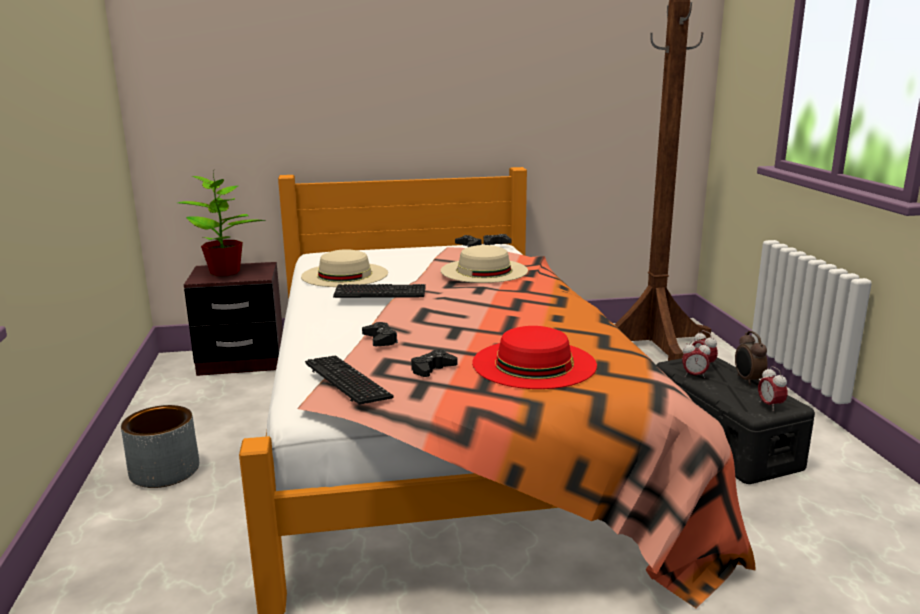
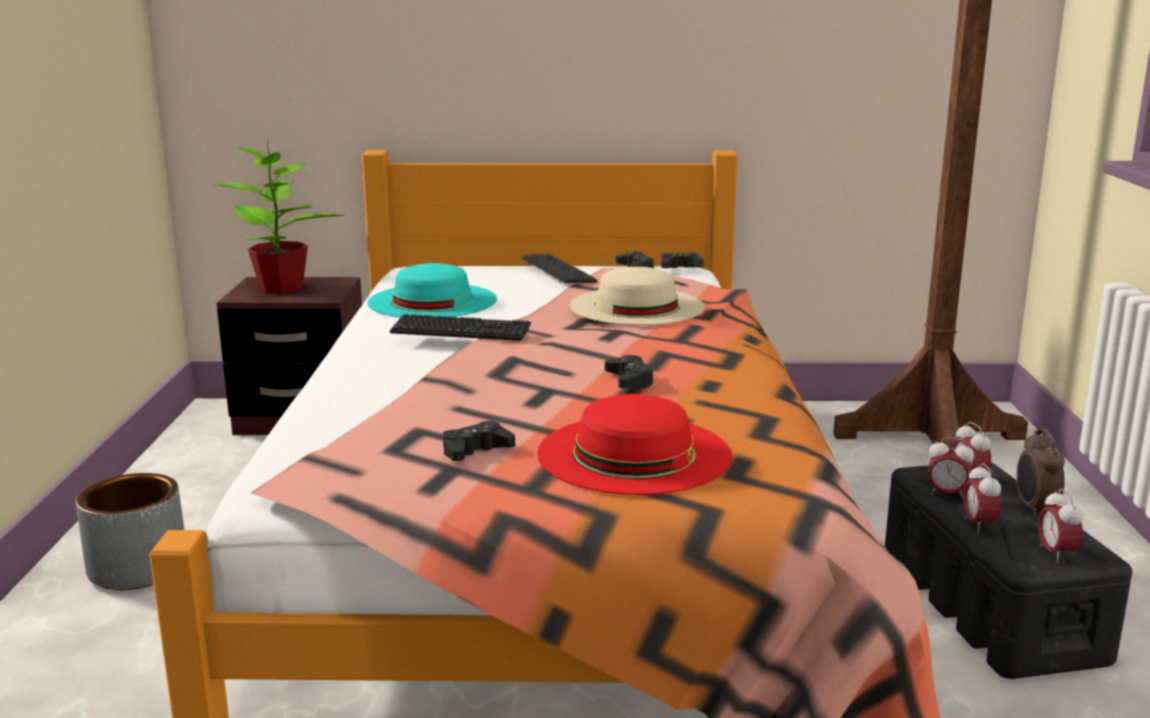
camera: 10 degrees right, 0 degrees up
(344, 275) = (432, 301): beige hat -> turquoise hat
(347, 382) = (340, 459): keyboard -> keyboard (558, 271)
(380, 340) = (422, 400): black game controller -> black game controller (629, 380)
(719, 393) = (978, 525): none -> alarm clock

